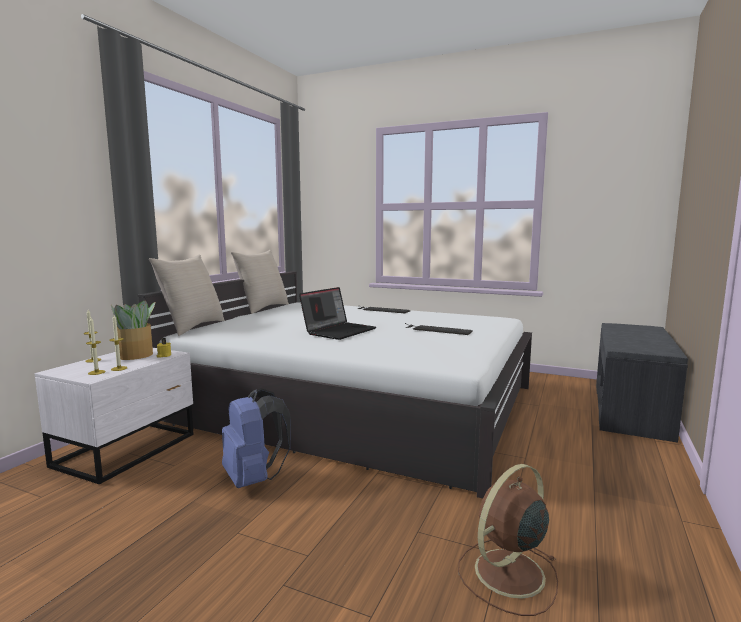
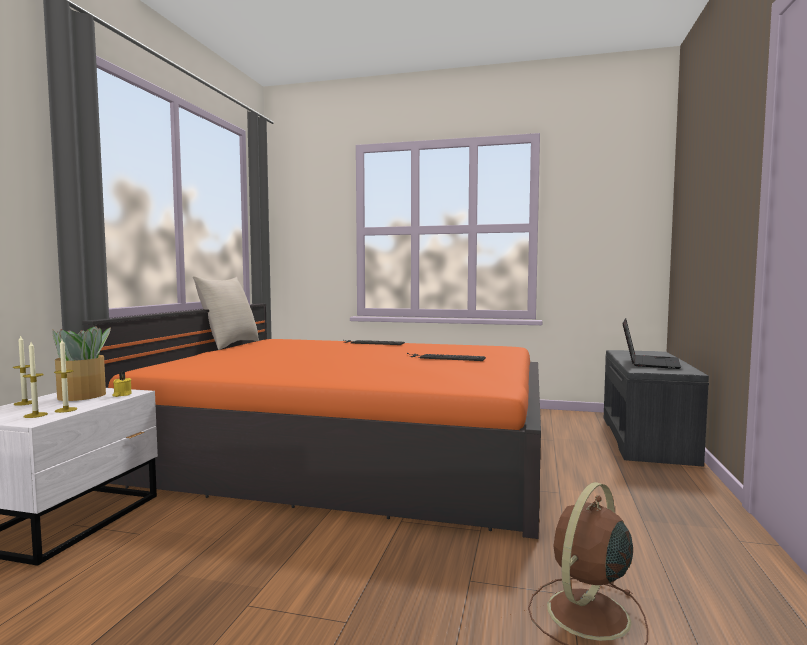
camera: 10 degrees left, 5 degrees down
(192, 327) = (149, 364): beige pillow -> none
(254, 479) = (251, 541): blue backpack -> none
(339, 331) = (336, 362): laptop -> laptop (649, 362)
(355, 403) = (351, 449): white bed -> orange bed

